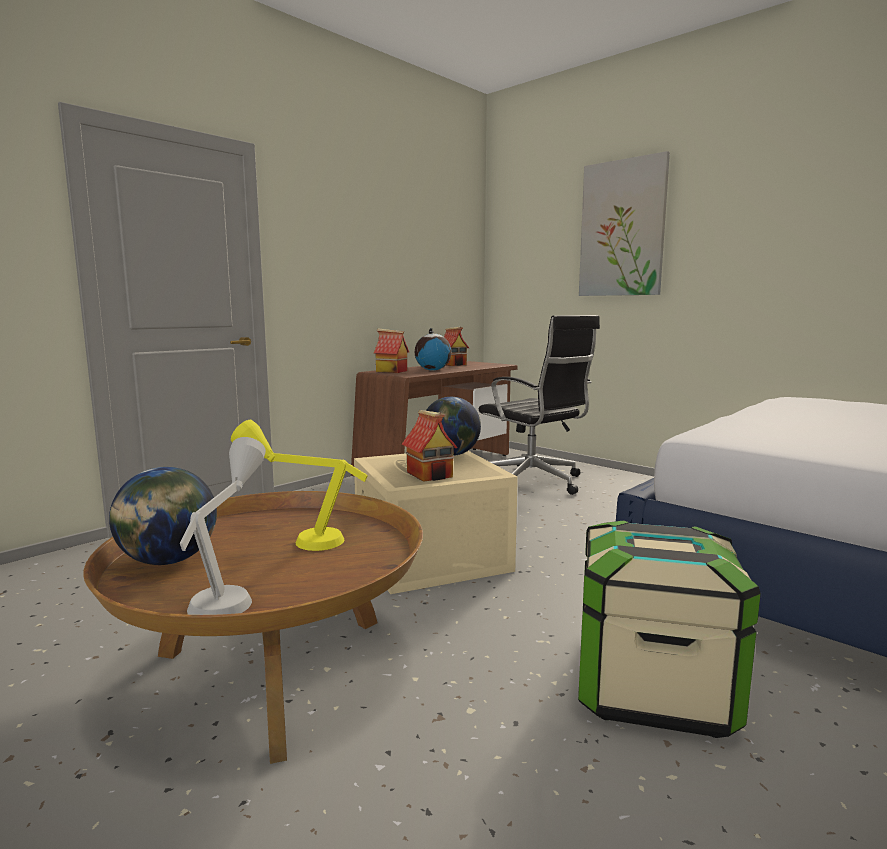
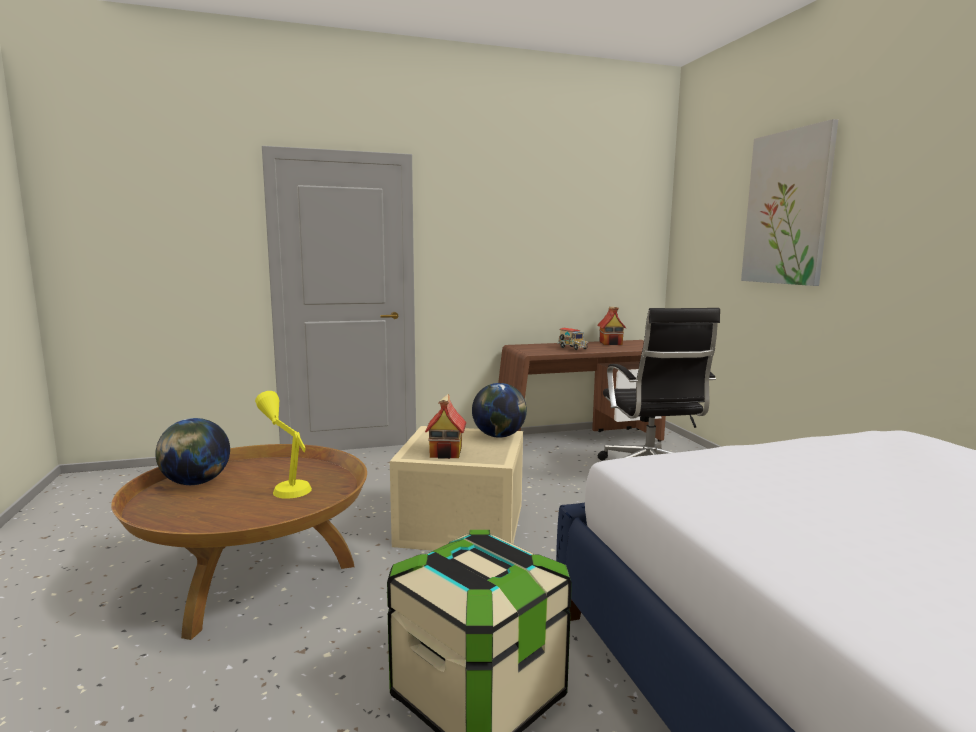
camera: 30 degrees right, 0 degrees up
(231, 590) = (191, 512): grey table lamp -> none
(391, 371) = (532, 347): toy house -> none
(432, 370) = (572, 348): globe -> toy truck

